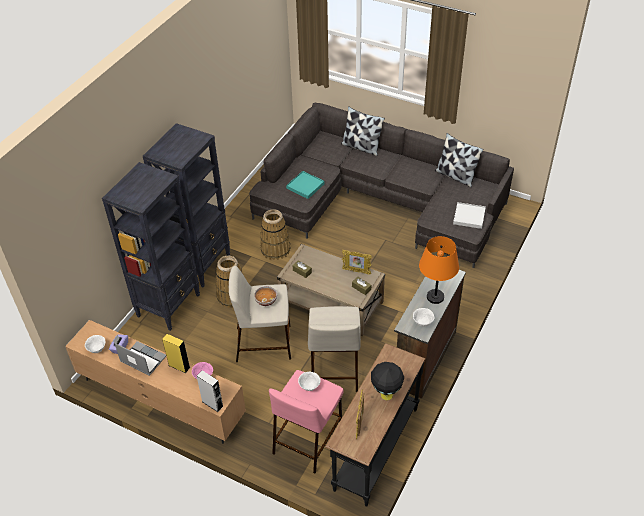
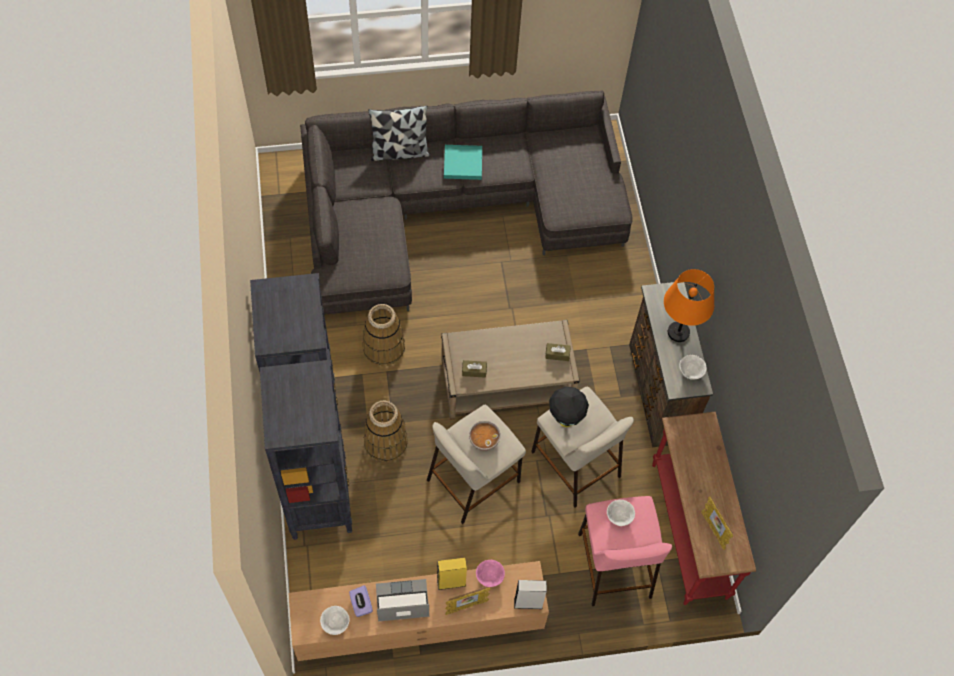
camera: 40 degrees left, 15 degrees up
(305, 186) = (378, 247): turquoise tray -> turquoise tray (462, 164)
(356, 271) = (534, 335): picture frame -> picture frame (466, 606)
(375, 448) = (687, 530): black console table -> red console table
(386, 394) = (711, 480): black table lamp -> black table lamp (565, 420)
(455, 176) = (542, 138): pillow -> none
(469, 216) = (599, 190): white tray -> none

